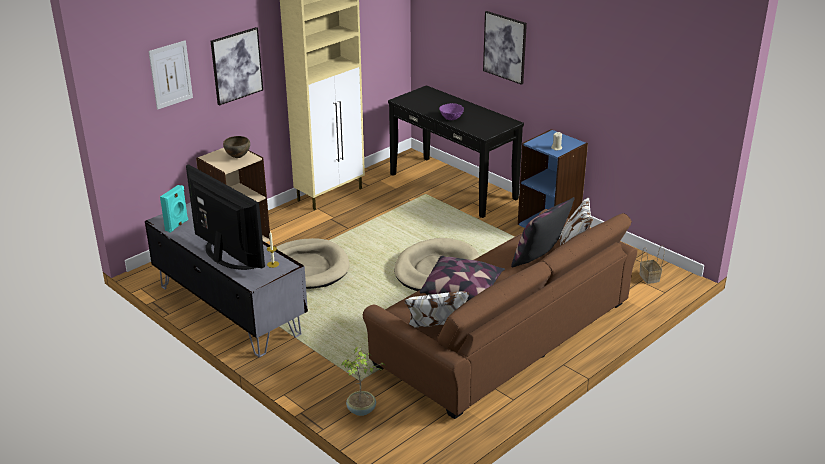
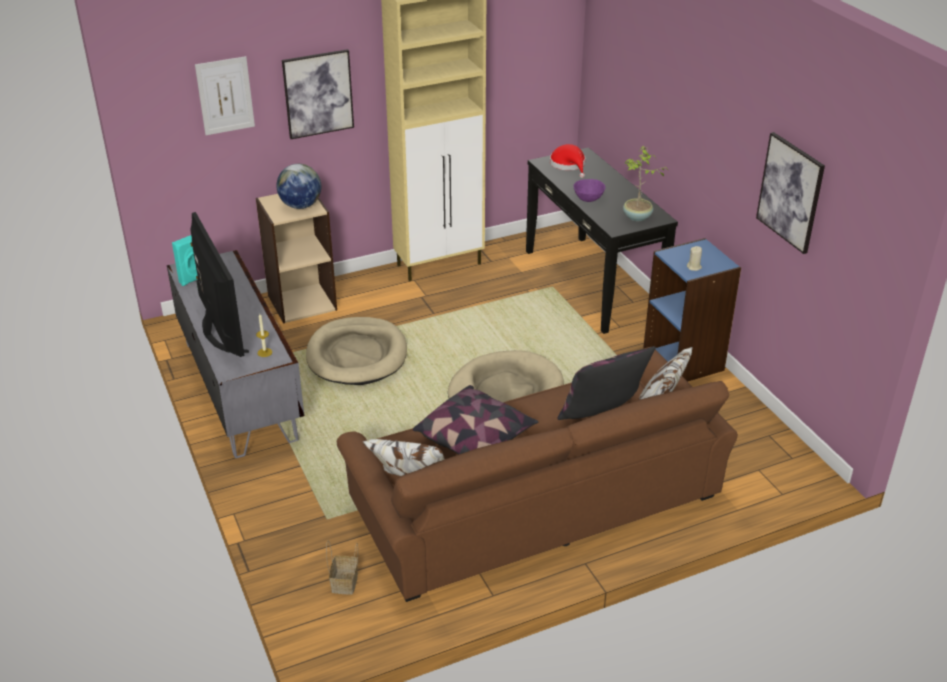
camera: 20 degrees right, 5 degrees up
(237, 157) = (300, 206): brown bowl -> globe
(361, 410) = (306, 559): potted plant -> potted plant (637, 217)
(421, 99) = (569, 165): none -> red hat
(505, 47) = (669, 118): picture -> picture (790, 192)
(650, 278) = (774, 468): basket -> basket (345, 583)

